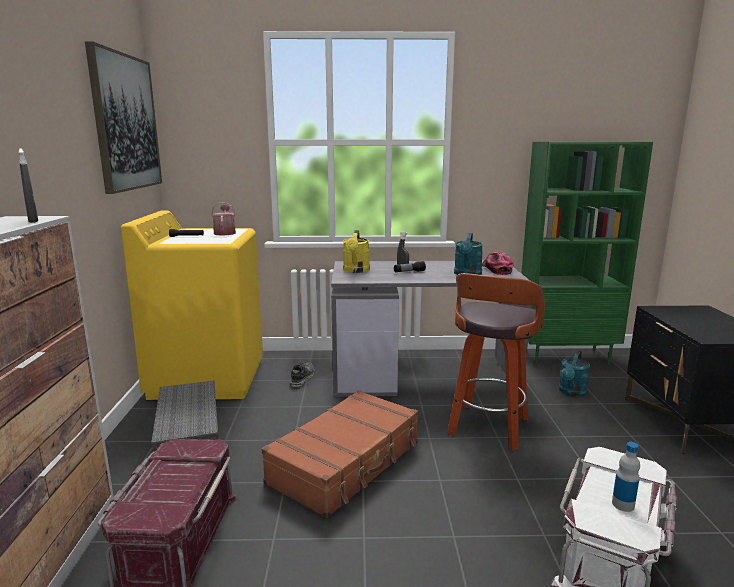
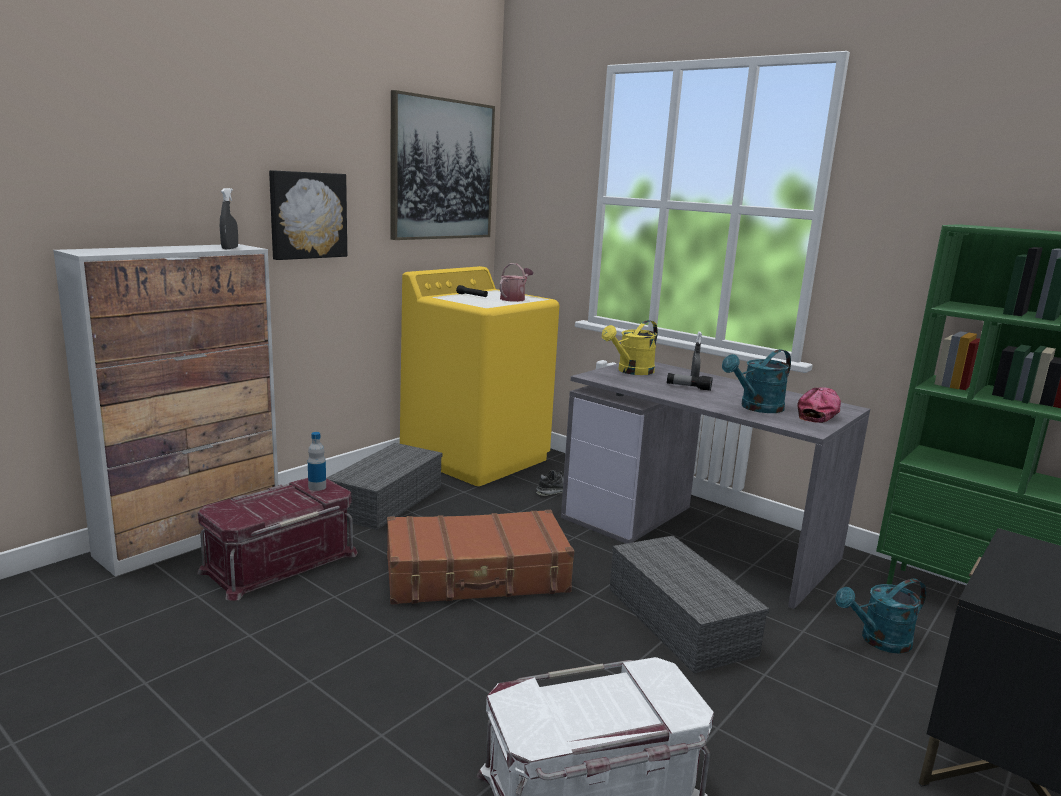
camera: 40 degrees right, 0 degrees up
(47, 176) = (307, 215): none -> picture
(488, 428) = (676, 619): stool -> grey storage box
(623, 504) = (582, 716): bottle -> bottle (317, 487)

